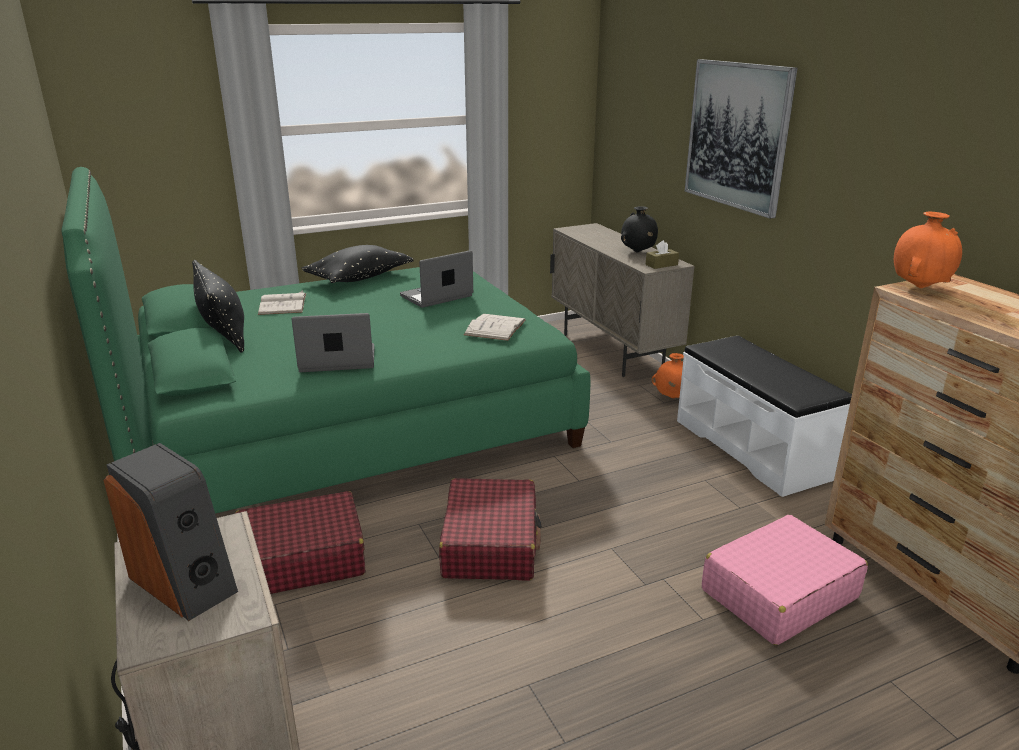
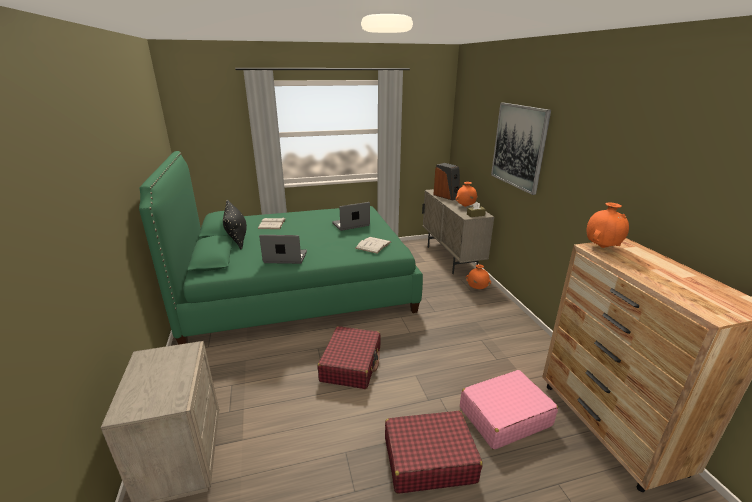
camera: 10 degrees right, 0 degrees up
(185, 582) = (155, 379): speaker -> speaker (447, 196)
(301, 559) = (252, 361): red suitcase -> red suitcase (428, 459)
(359, 278) = (316, 211): black pillow -> none
(637, 252) = (465, 206): black vase -> orange vase
(753, 448) = (515, 323): white bench -> none

